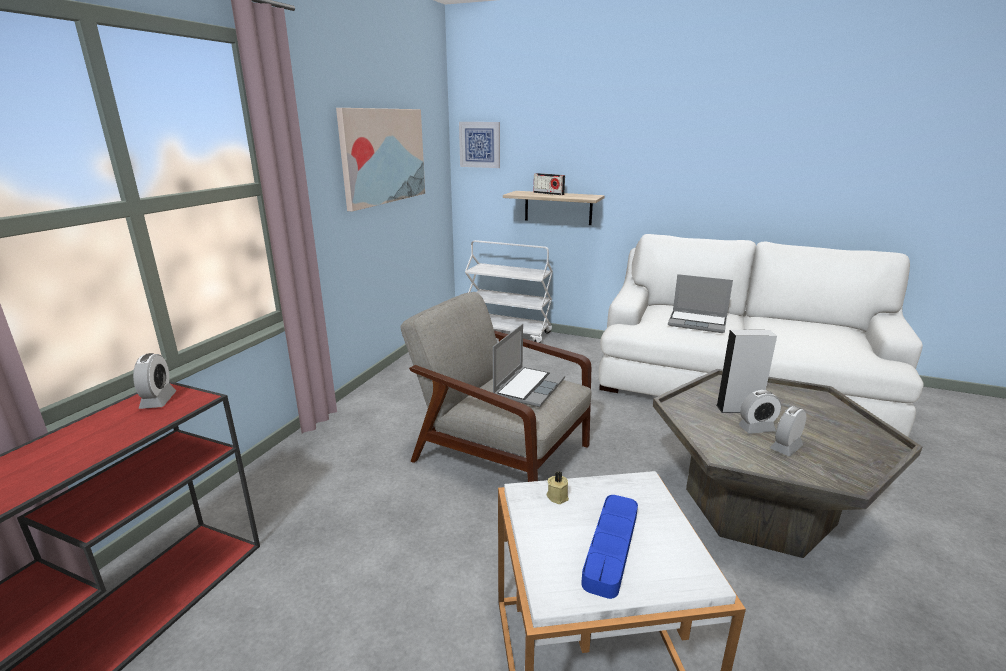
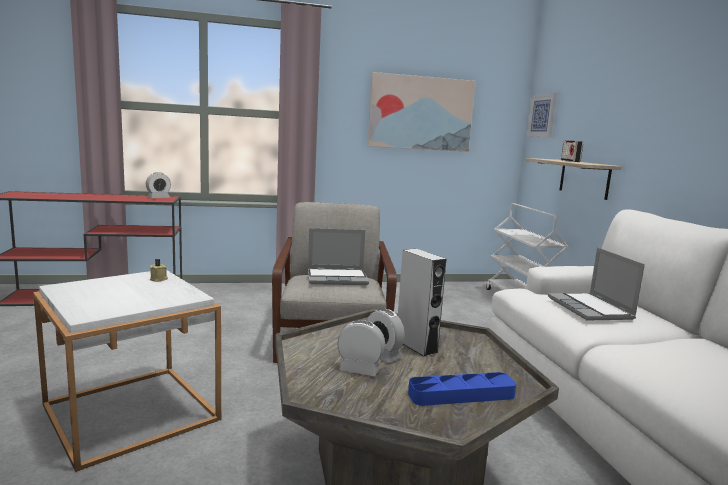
camera: 55 degrees right, 10 degrees down
(611, 548) = (108, 294): blue tray -> blue tray (461, 394)

